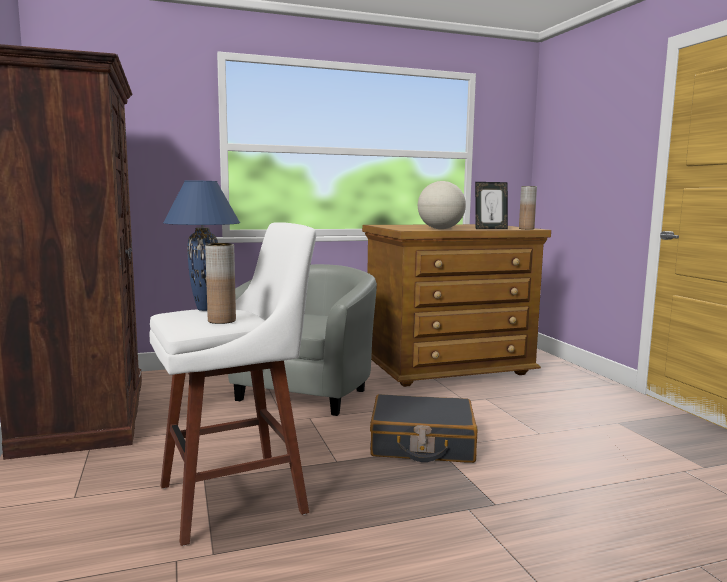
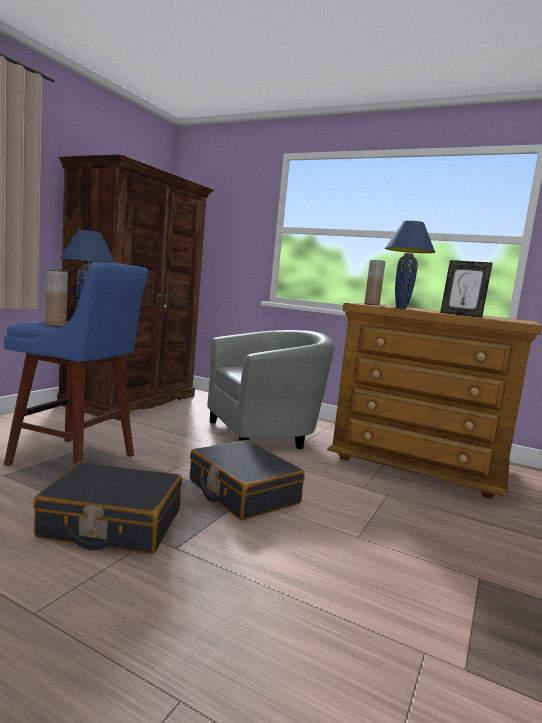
camera: 45 degrees right, 0 degrees up
(236, 499) = (74, 461): white stool -> blue stool
(422, 520) = (111, 524): none -> black suitcase
(440, 229) = (400, 308): globe -> blue table lamp
(526, 229) = (510, 321): brown vase -> brown vase (371, 304)

